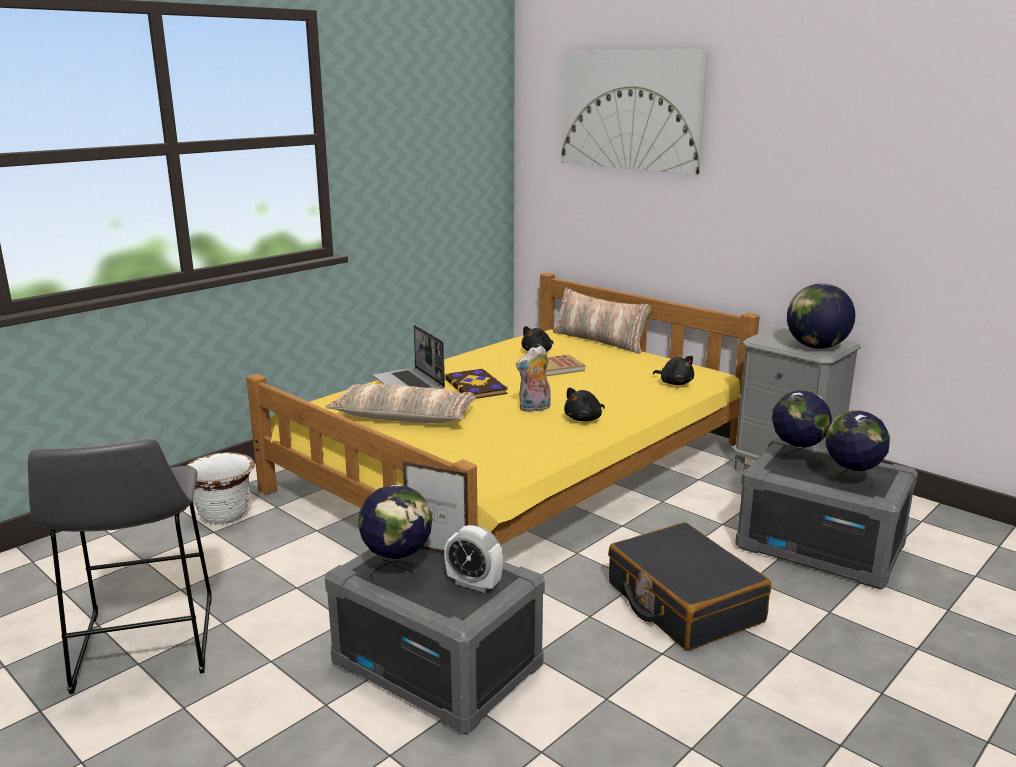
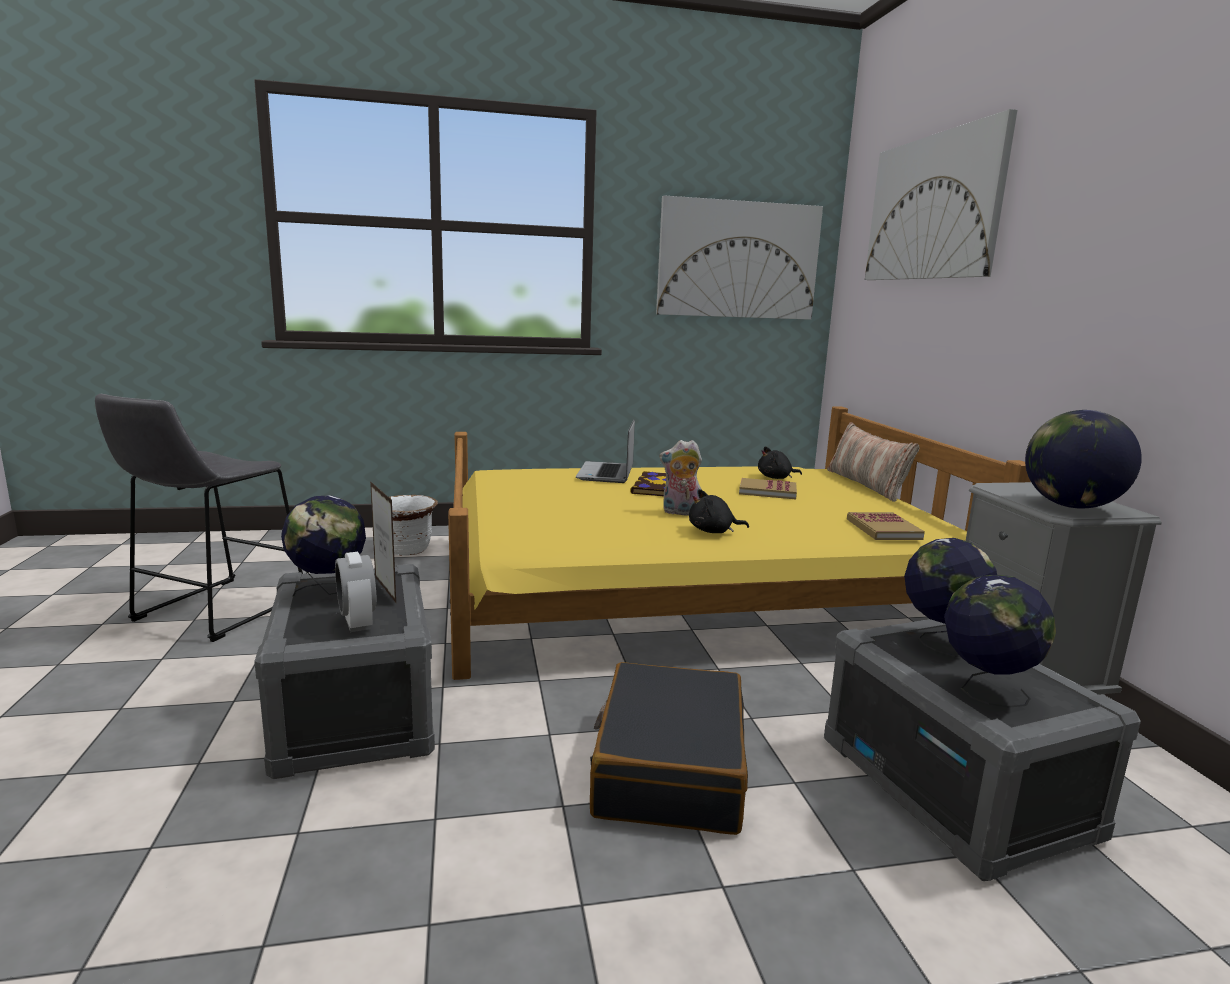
camera: 35 degrees right, 5 degrees down
(404, 416) = (552, 491): pillow -> none
(444, 148) = (738, 260): none -> picture
(675, 383) = (883, 529): black plush toy -> book

